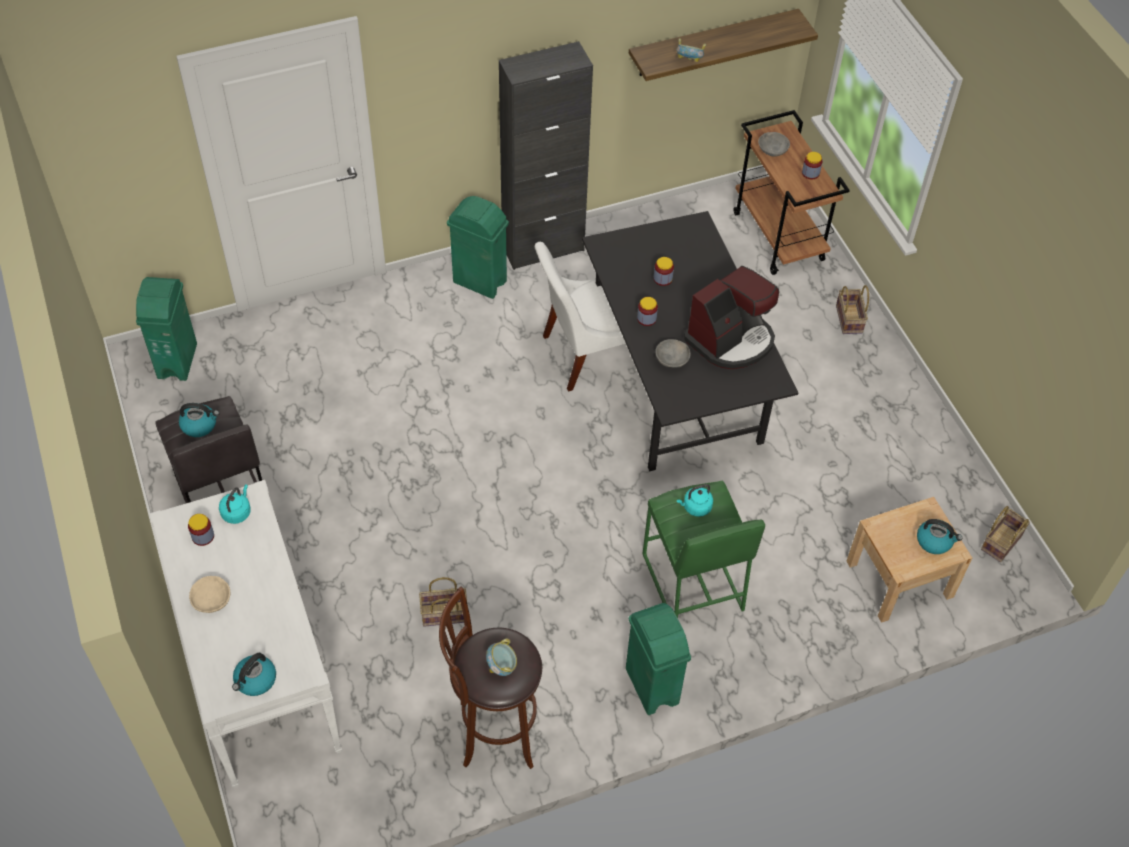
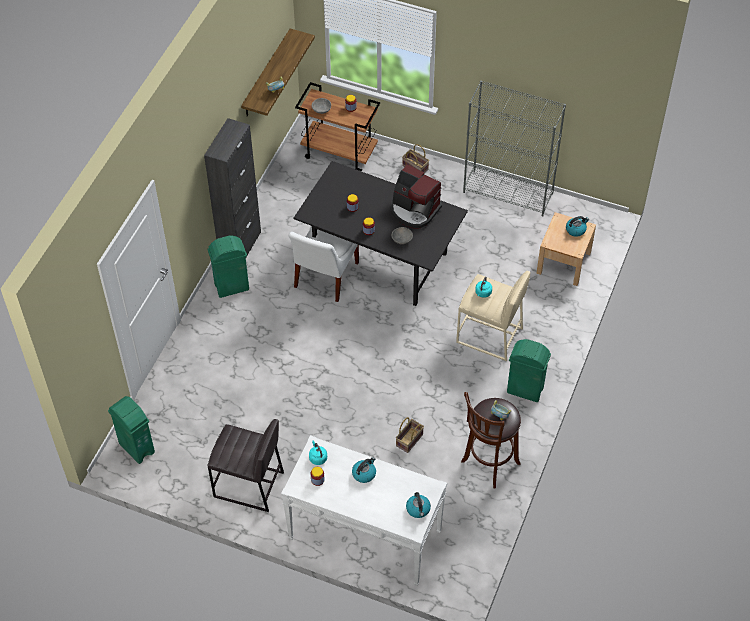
camera: 45 degrees left, 0 degrees up
(200, 425) = (233, 446): kettle -> kettle (364, 473)
(212, 600) = (357, 499): beige bowl -> none
(692, 583) = (489, 336): green stool -> beige stool
(731, 340) = (414, 210): coffee machine -> coffee machine turned 120 degrees clockwise
(931, 438) = (508, 193): none -> grey bookcase
(1001, 541) = (582, 213): basket -> none

